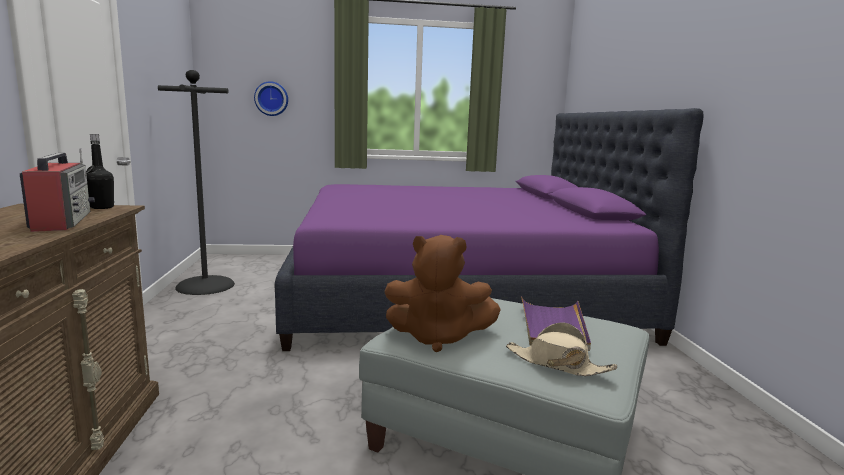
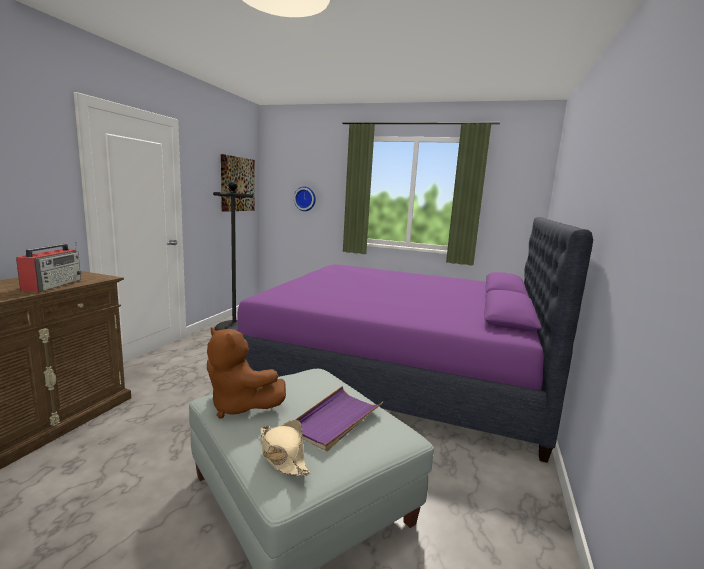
camera: 25 degrees right, 0 degrees up
(102, 207) = (98, 276): black bottle -> none
(175, 76) = (237, 184): none -> picture

